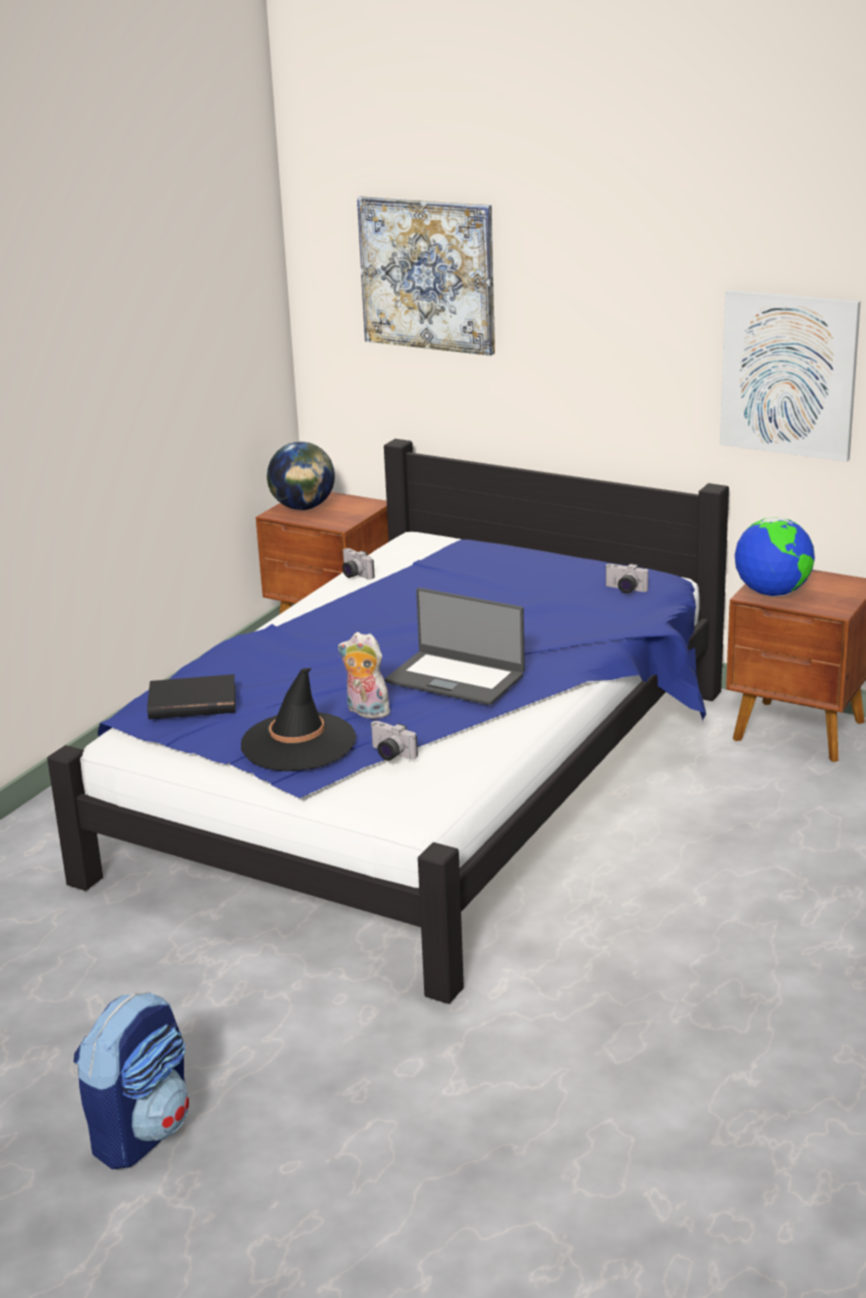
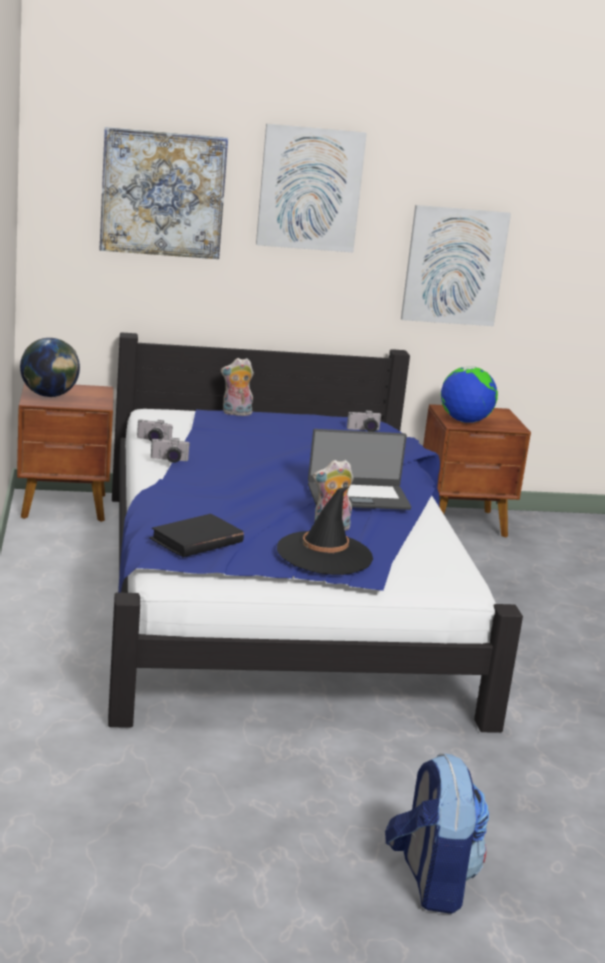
camera: 40 degrees left, 5 degrees down
(389, 754) = (396, 551): camera -> camera (169, 460)
(498, 549) = (236, 413): none -> plush toy
(592, 267) = (310, 188): none -> picture

